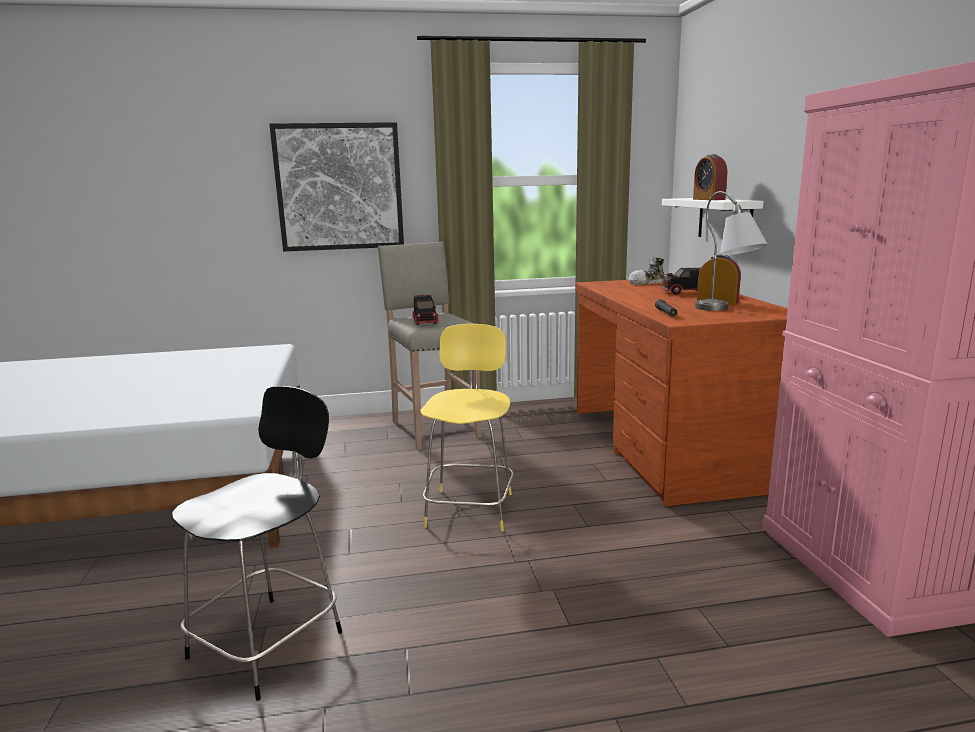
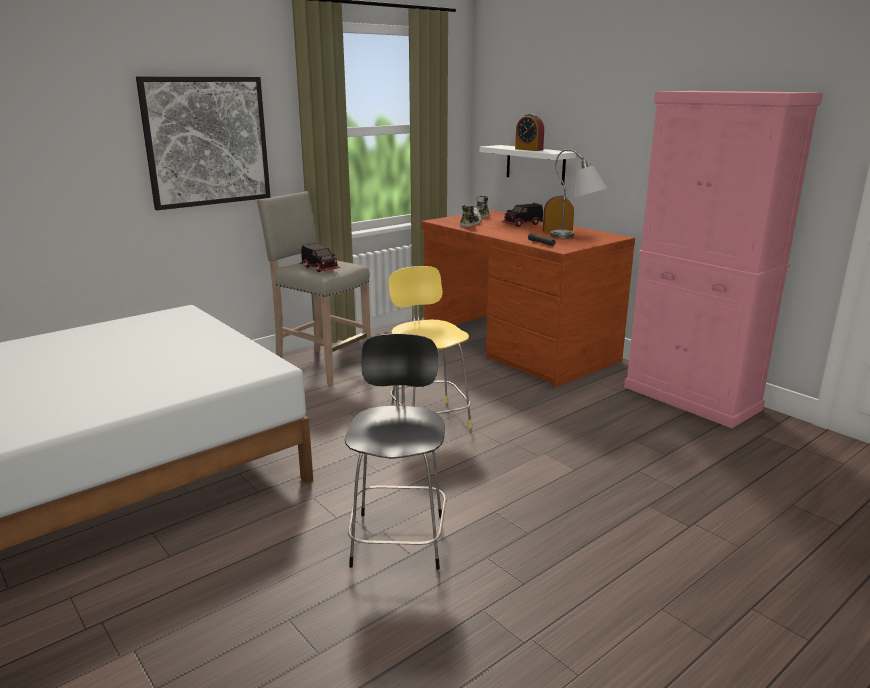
camera: 30 degrees left, 5 degrees up
(622, 288) = (469, 224): none -> shoe

